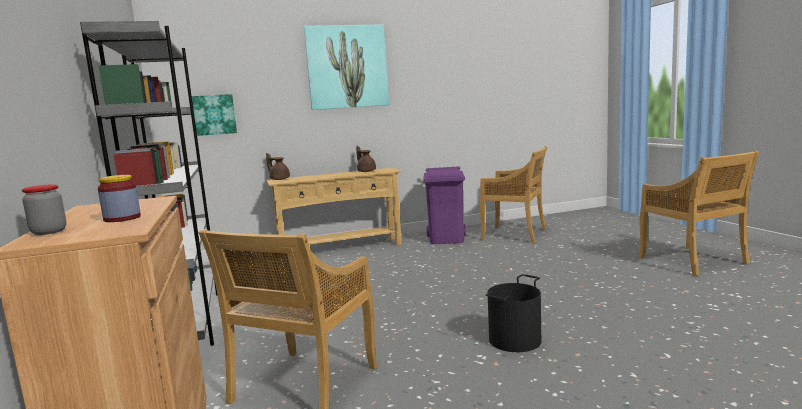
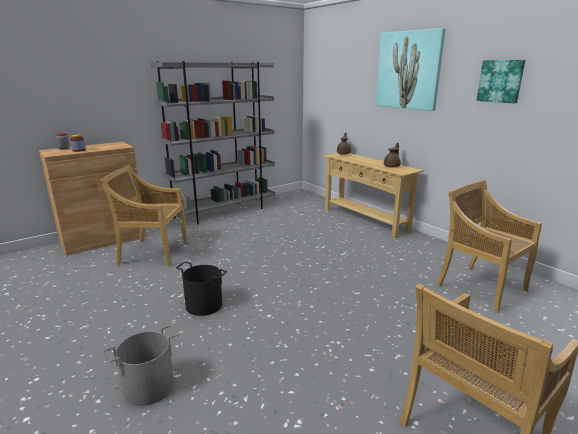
camera: 70 degrees right, 10 degrees up
(214, 114) = (327, 99): picture -> picture (500, 81)
(447, 239) = (428, 253): purple trash can -> none
(515, 234) = (480, 287): beige chair -> beige chair turned 135 degrees clockwise
(692, 371) = (148, 386): none -> grey bucket

